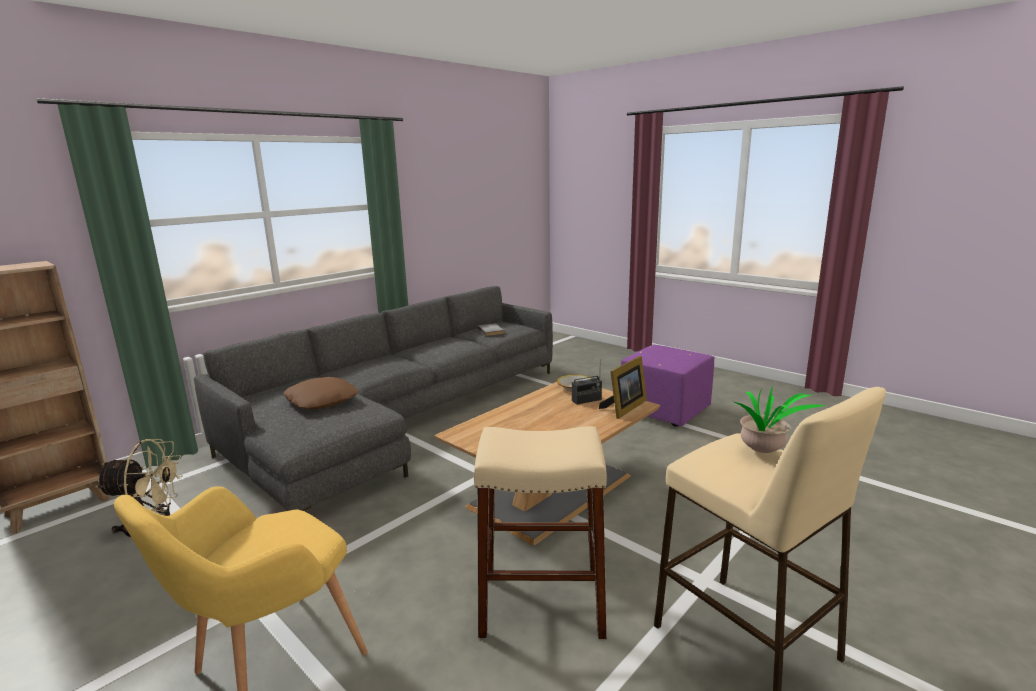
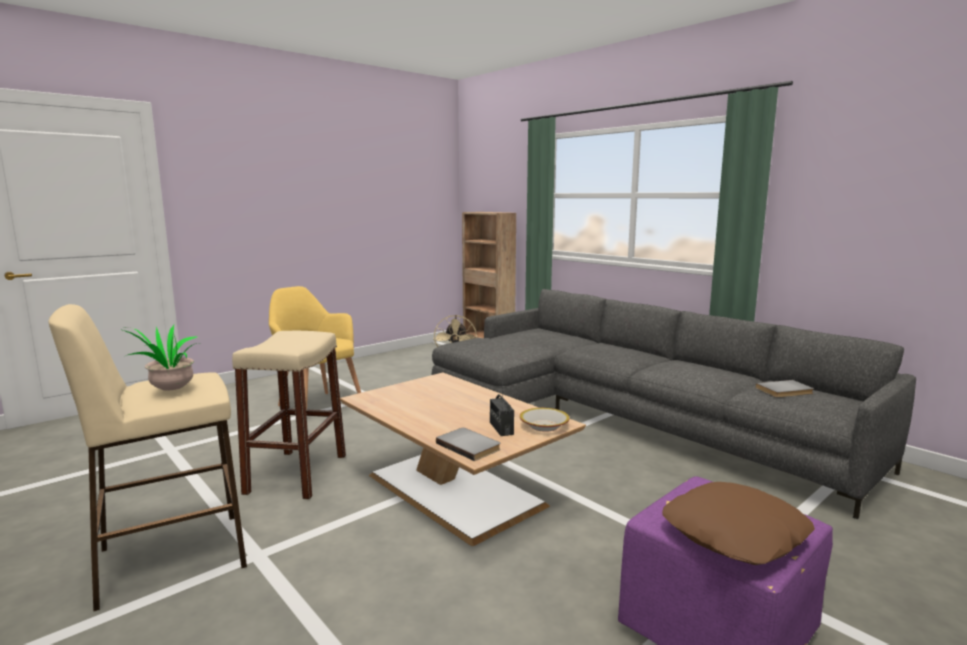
camera: 95 degrees right, 5 degrees down
(322, 400) = (525, 342): brown pillow -> brown pillow (735, 534)
(624, 408) = (470, 445): picture frame -> grey book

